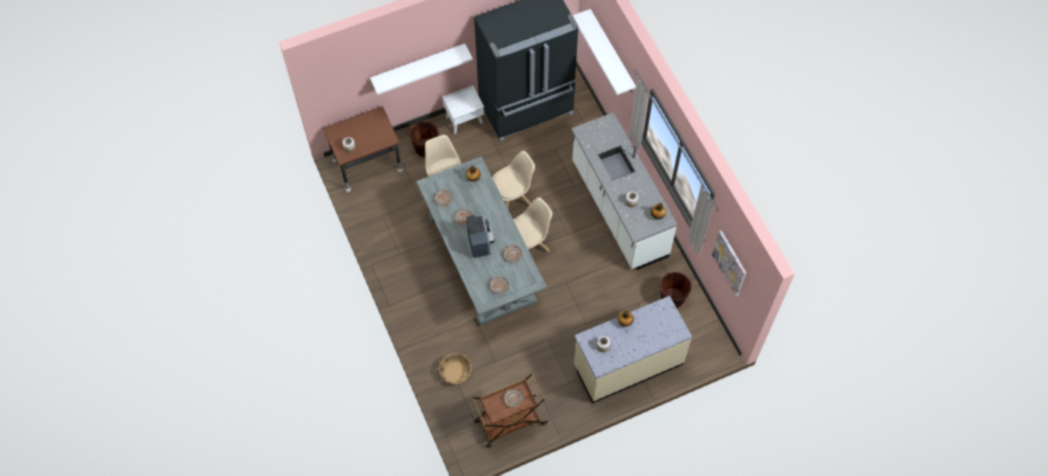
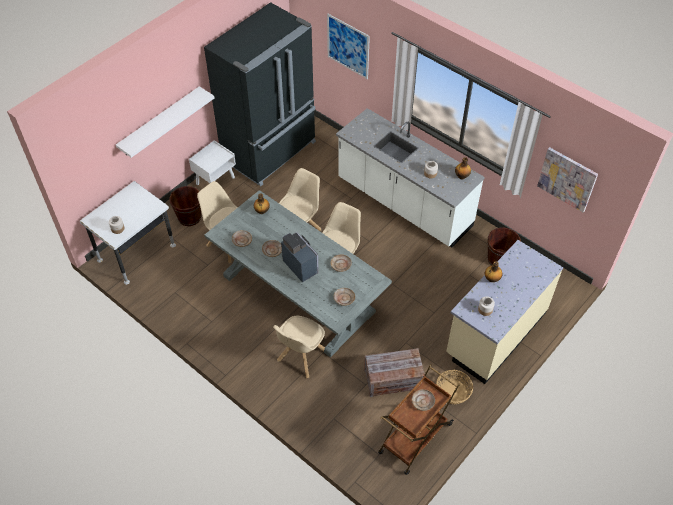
camera: 25 degrees left, 10 degrees down
(367, 164) = (136, 252): brown desk -> white desk
(455, 316) = (301, 357): none -> beige chair
(455, 372) = (330, 412): basket -> basket (453, 392)
(520, 366) = (393, 379): none -> crate
(612, 52) = (348, 46): white shelf -> picture

